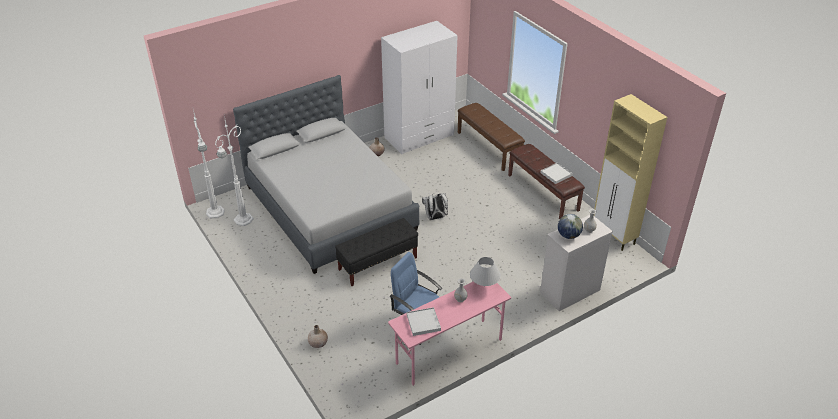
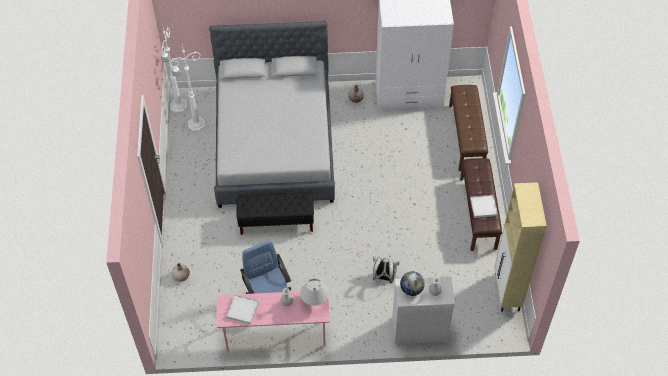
camera: 30 degrees right, 15 degrees up
(435, 217) = (358, 196): white backpack -> white backpack (384, 277)

